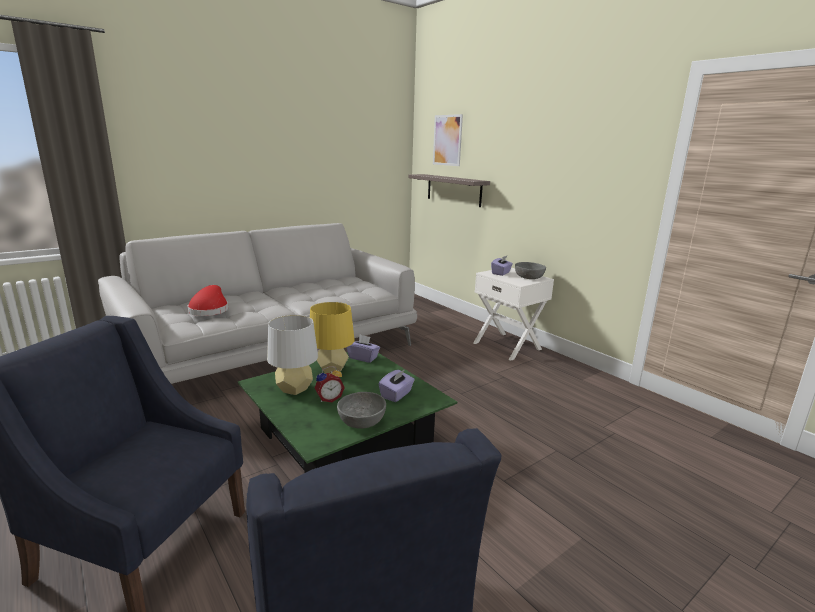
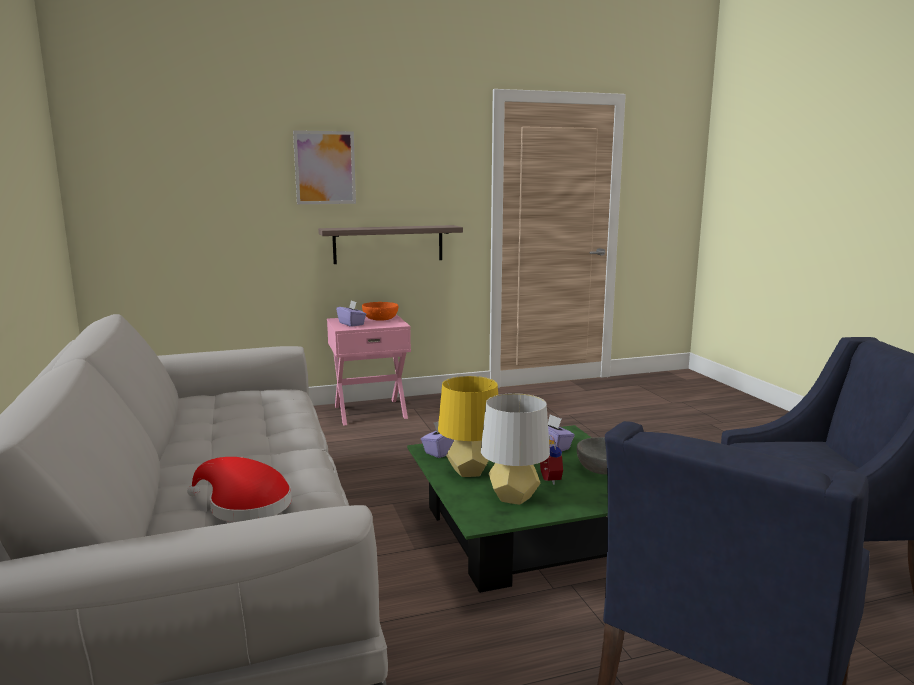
camera: 70 degrees left, 5 degrees down
(447, 140) = (160, 158): picture -> picture (325, 167)
(453, 190) = (190, 233): shelf -> shelf (388, 244)
(507, 346) = (370, 411): white nightstand -> pink nightstand
(529, 277) = (380, 319): grey bowl -> orange bowl

